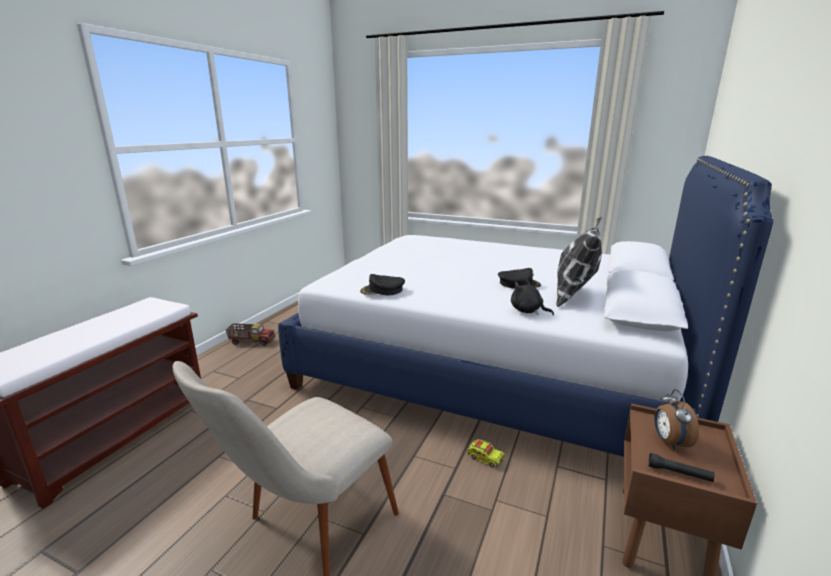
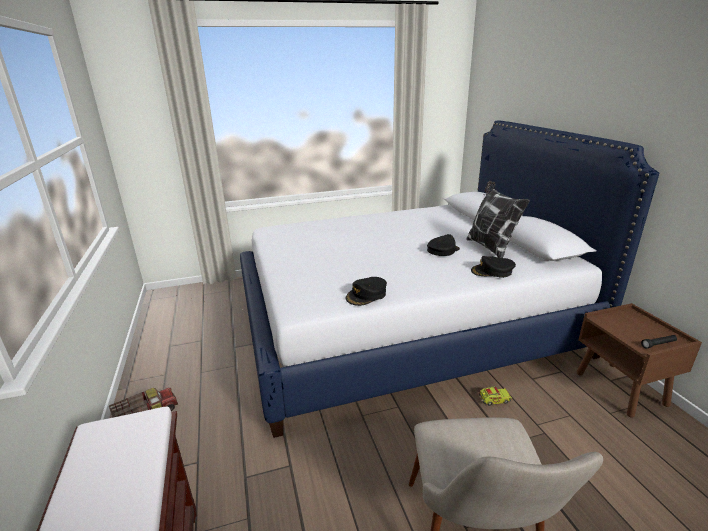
camera: 40 degrees left, 5 degrees up
(528, 311) = (492, 271): black plush toy -> black cap
(669, 442) = (628, 328): alarm clock -> none

